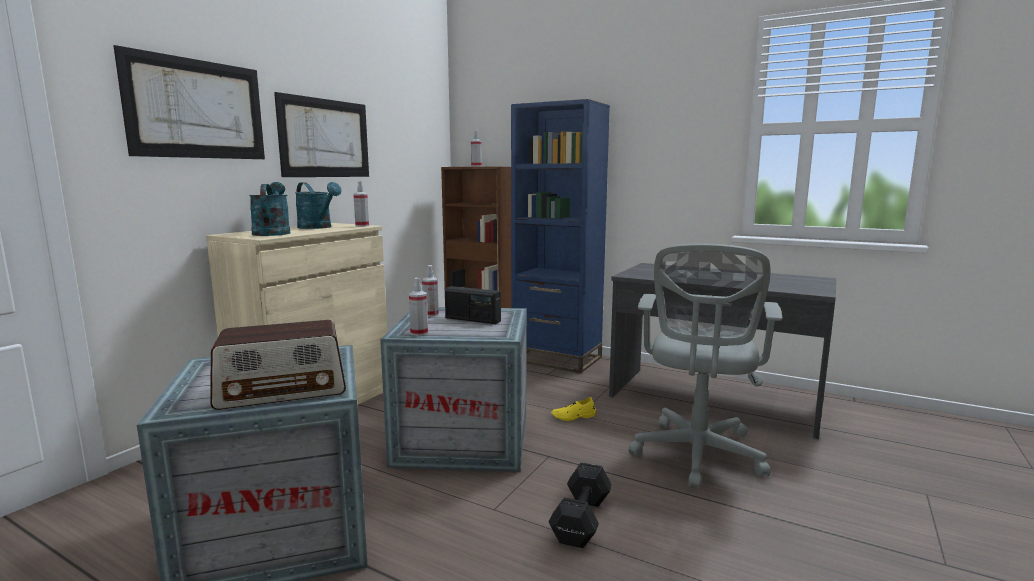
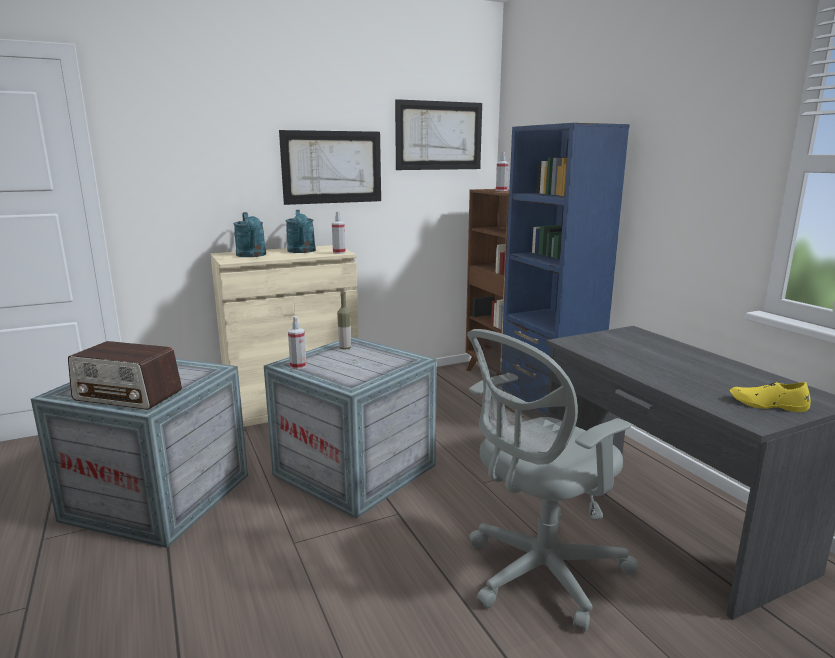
camera: 35 degrees right, 5 degrees up
(197, 109) = (206, 152): picture -> picture (439, 136)
(272, 233) = (252, 255): turquoise watering can -> turquoise watering can turned 135 degrees clockwise
(431, 314) = (345, 348): spray bottle -> bottle
(472, 319) = (364, 361): radio -> none
(573, 416) = (475, 482): yellow shoe -> yellow shoe (767, 404)
(582, 519) = (344, 584): black dumbbell -> none

